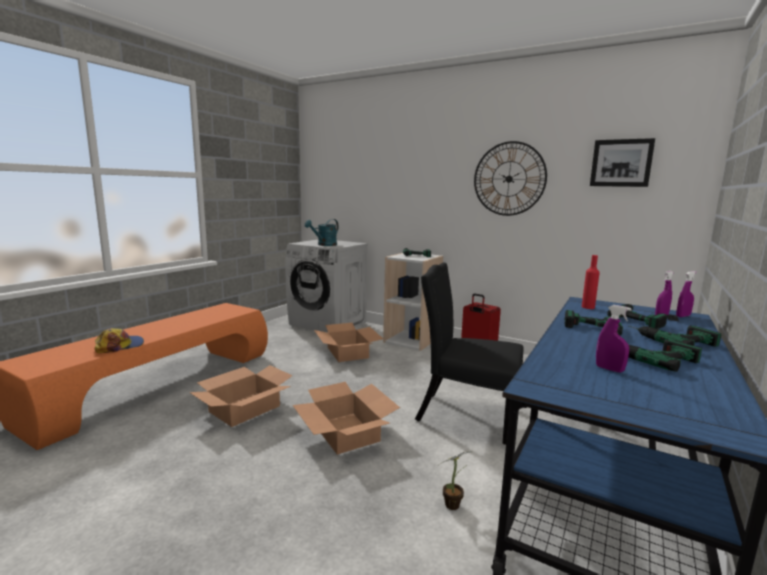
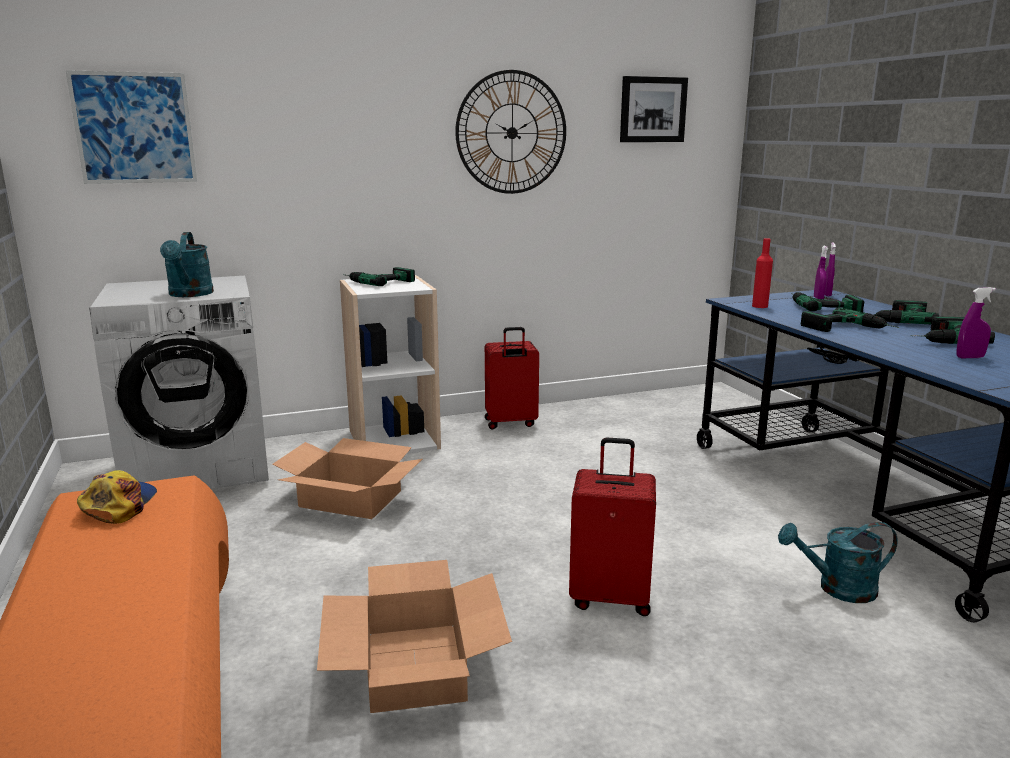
camera: 50 degrees left, 5 degrees up
(120, 346) = (138, 687): cap -> cap (118, 505)
(338, 175) = (134, 128): none -> picture
(346, 432) = (611, 597): cardboard box -> red suitcase
(454, 504) = (837, 589): potted plant -> turquoise watering can
(468, 416) = (662, 500): black chair -> none

